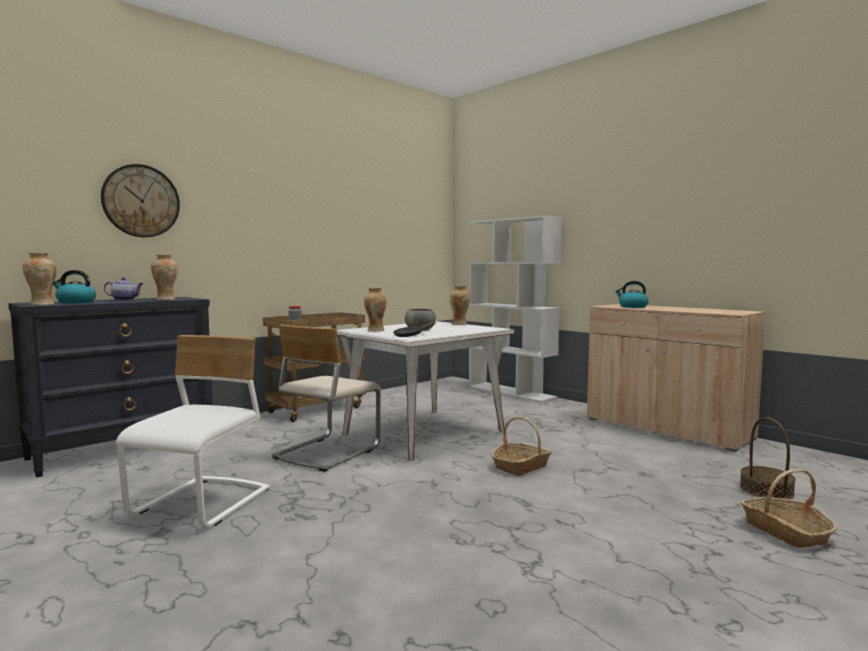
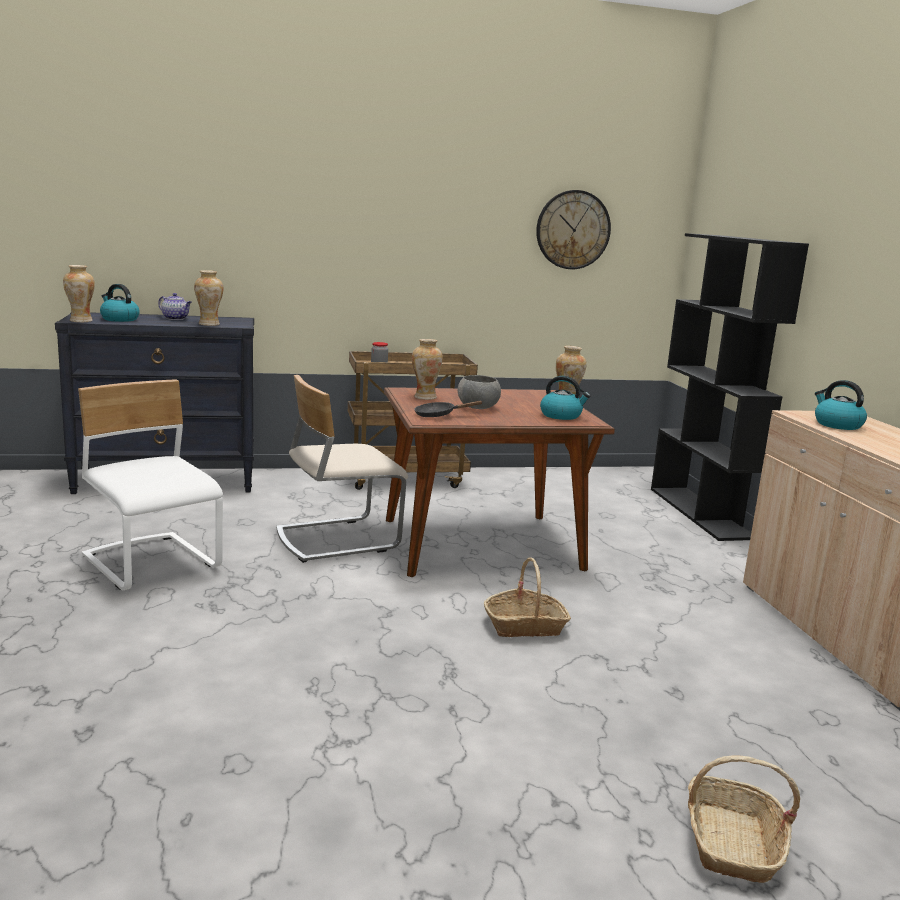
camera: 30 degrees right, 10 degrees up
(141, 201) = (209, 200): wall clock -> wall clock (573, 230)
(202, 504) = (152, 563): white chair -> white chair turned 90 degrees counterclockwise
(424, 432) = (482, 544): white dining table -> brown dining table
(474, 328) = (561, 415): none -> kettle
(511, 392) = (701, 513): white bookcase -> black bookcase
(766, 490) = (828, 782): basket -> none

